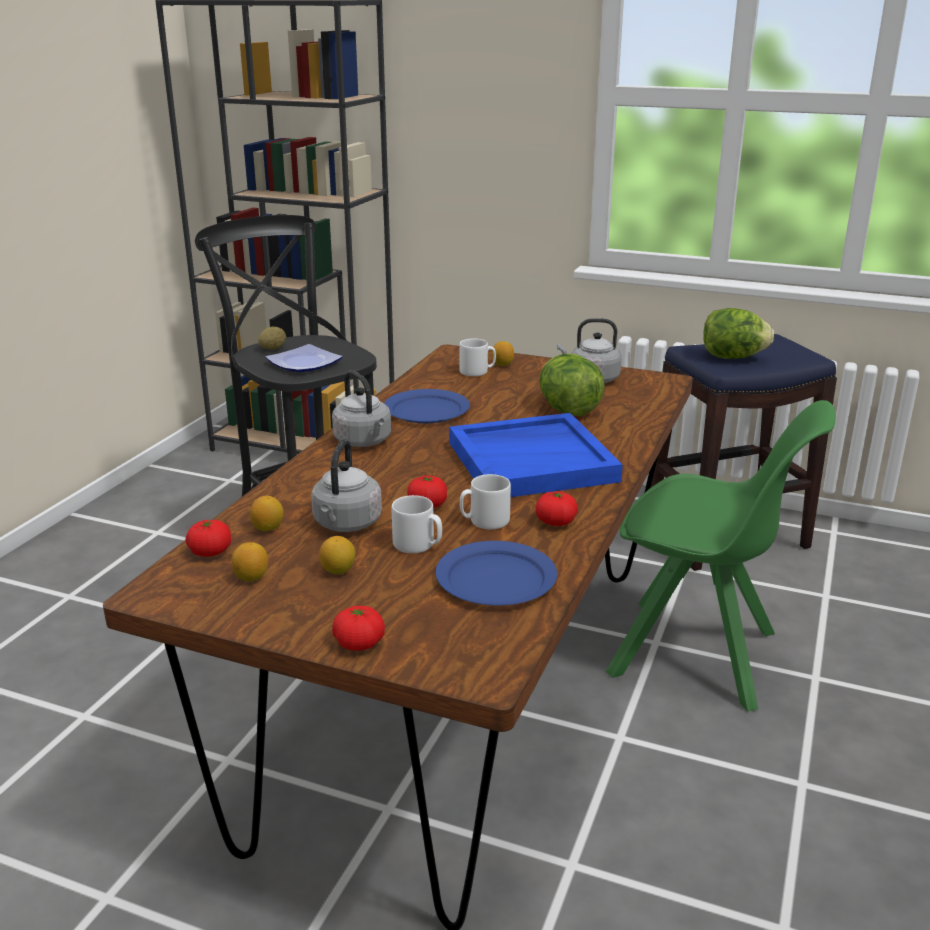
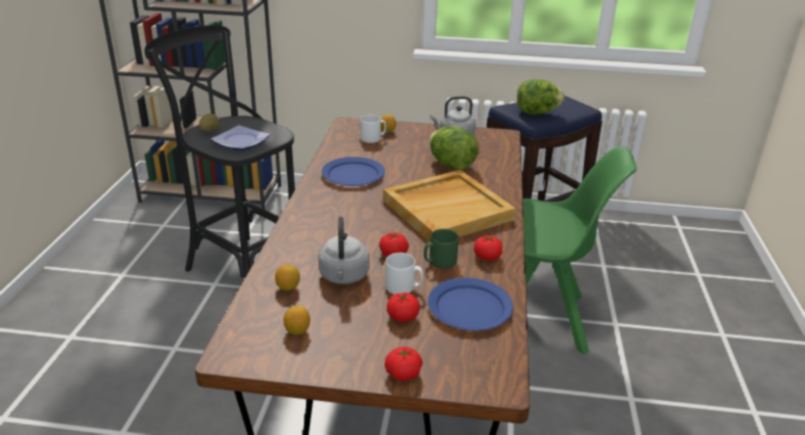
camera: 15 degrees left, 5 degrees up
(210, 552) = (255, 313): tomato -> tomato (402, 316)
(338, 570) = (358, 316): lemon -> none
(364, 442) = (321, 205): grey kettle -> none
(484, 521) = (439, 262): white mug -> green mug
(532, 461) = (447, 209): blue tray -> beige tray

